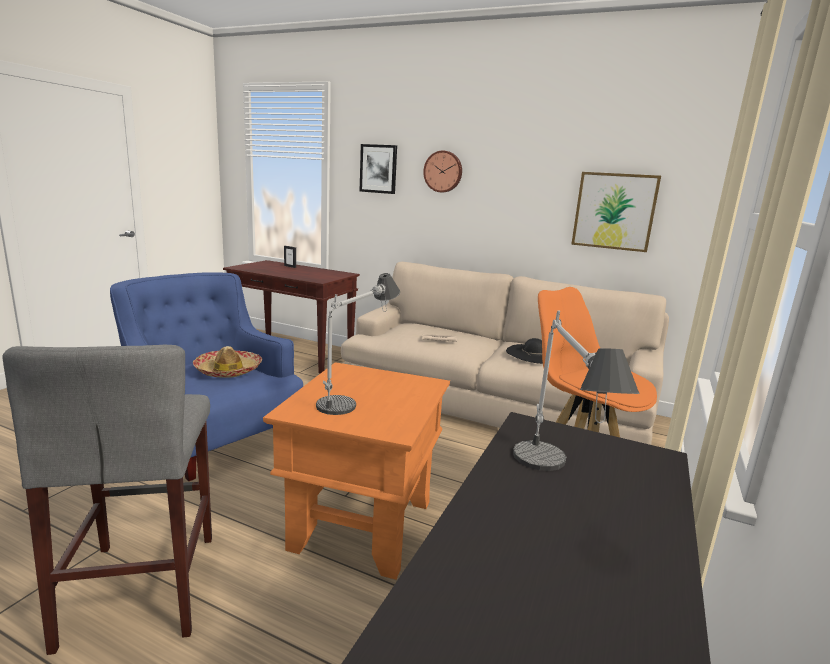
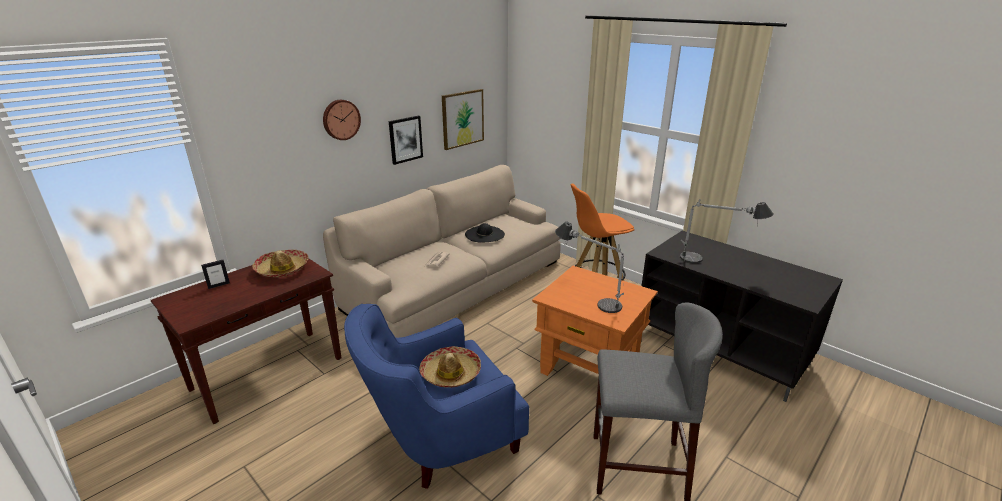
camera: 70 degrees left, 10 degrees up
(322, 274) = (282, 269): none -> hat
(378, 169) = (269, 133): picture -> picture (405, 139)

